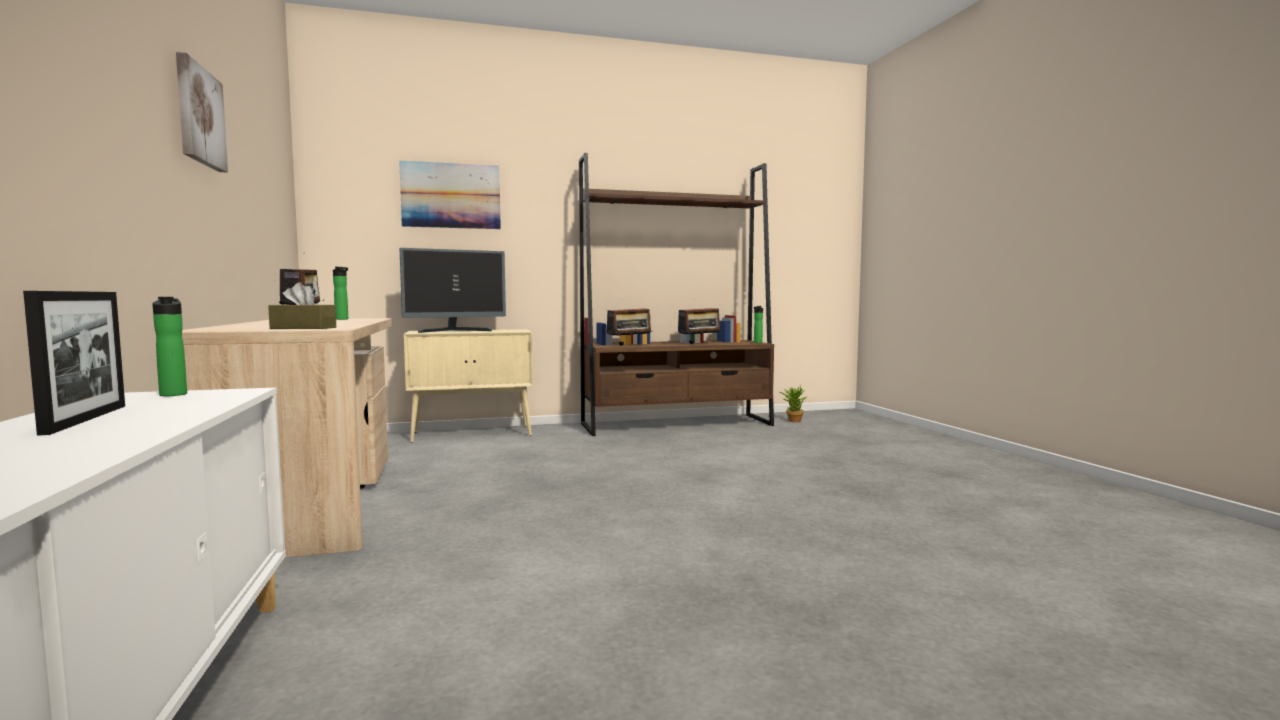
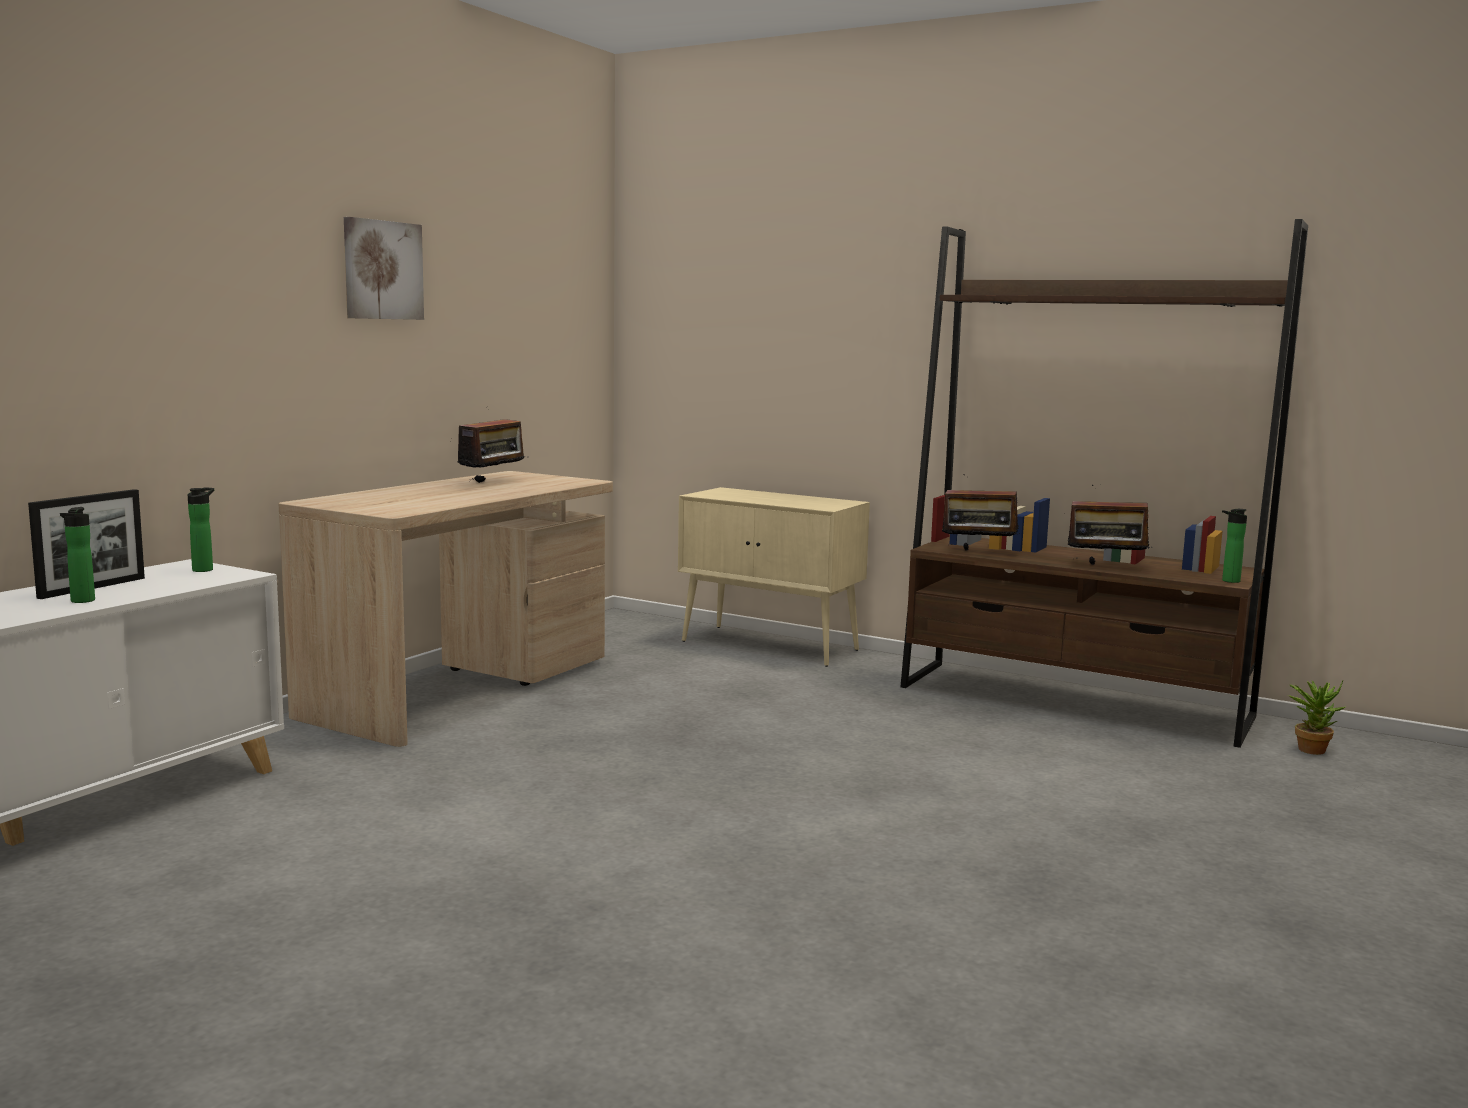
camera: 45 degrees right, 5 degrees up
(303, 328) = (384, 508): brown tissue box -> none
(342, 319) = (545, 481): bottle -> bottle (81, 601)
(451, 195) = (782, 297): picture -> none
(455, 331) = (756, 496): monitor -> none

